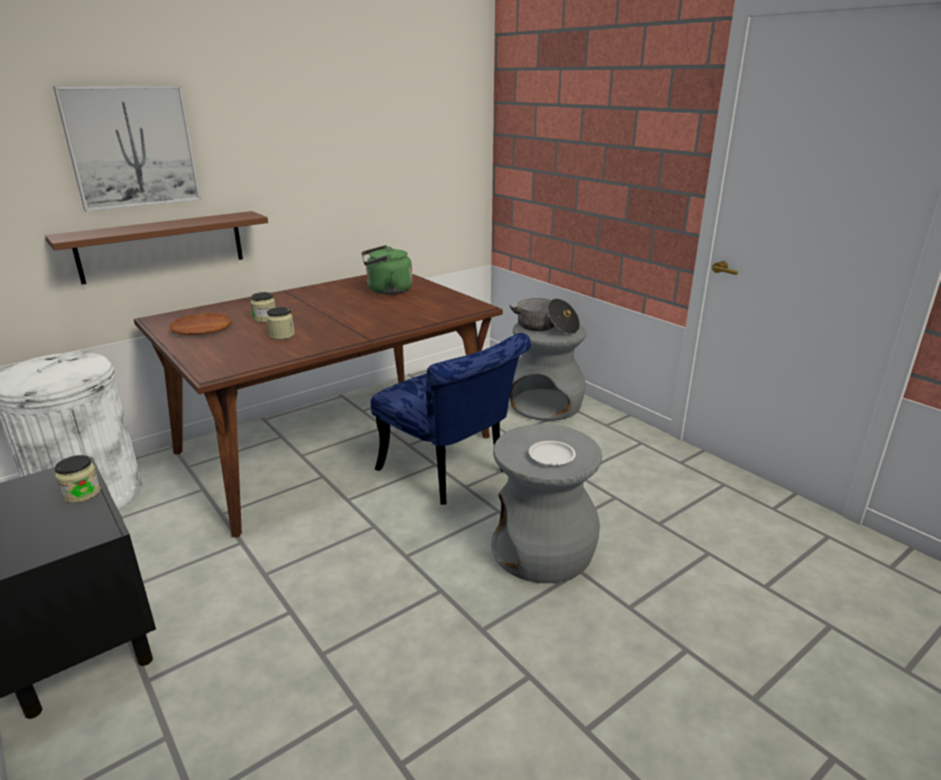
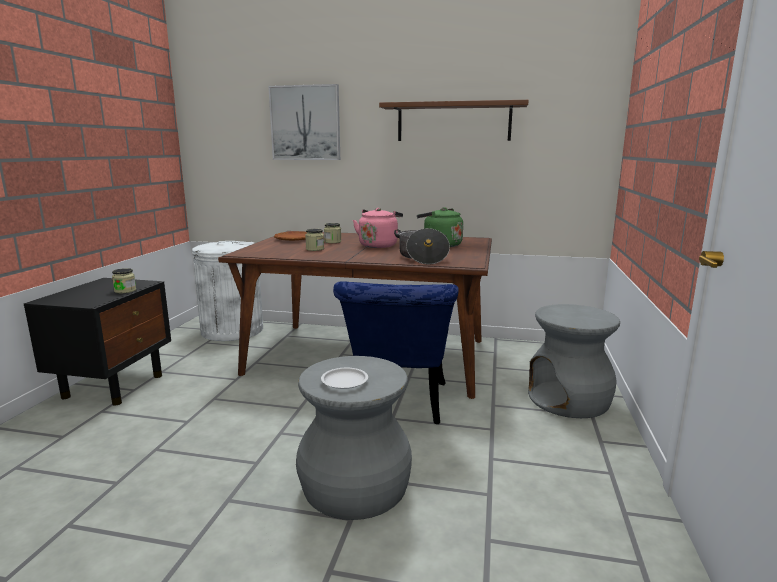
camera: 50 degrees right, 10 degrees down
(162, 246) = (313, 188): brown shelf -> brown shelf (453, 122)
(331, 308) = (379, 245): none -> pink kettle
(546, 327) = (575, 313): cooking pot -> cooking pot (421, 257)

